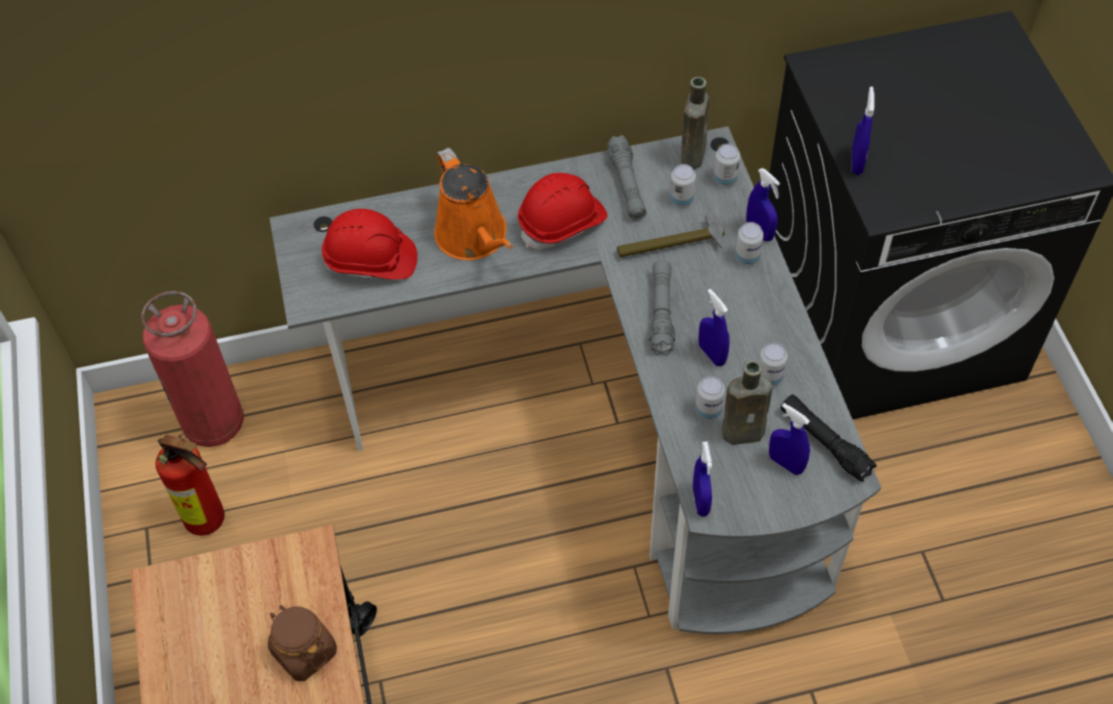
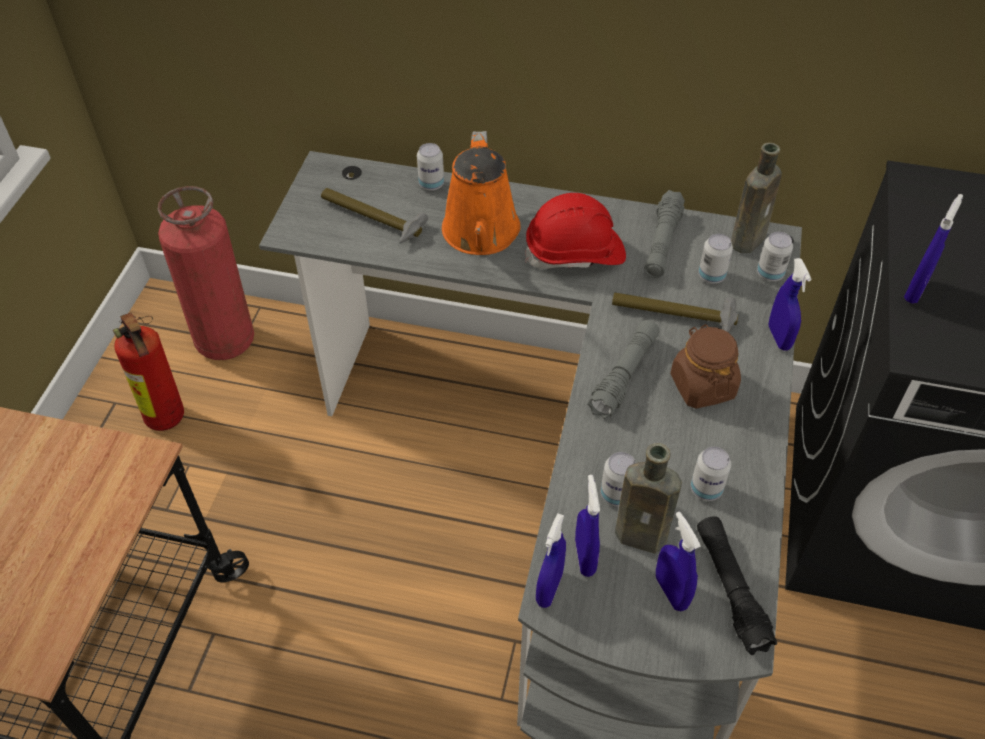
camera: 25 degrees right, 5 degrees down
(304, 651) = (67, 554): brown jar -> brown jar (702, 386)
(371, 261) = (371, 219): red hard hat -> hammer
(711, 354) = (654, 438): blue spray bottle -> blue spray bottle (585, 557)
(747, 257) = (751, 357): can -> can (431, 184)

